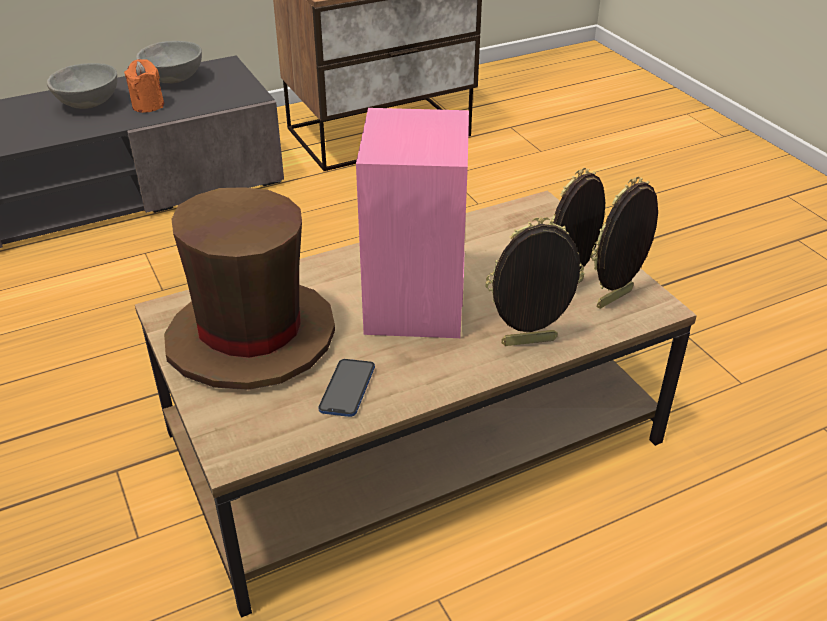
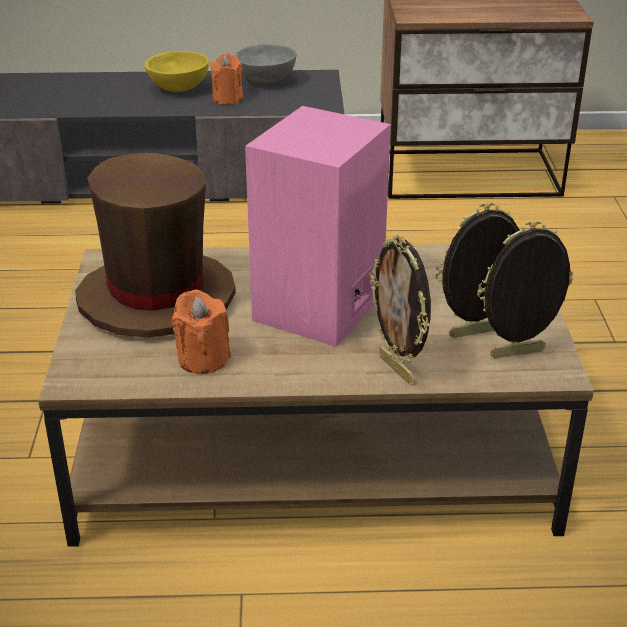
camera: 25 degrees right, 5 degrees down
(89, 105) = (179, 89): grey bowl -> yellow bowl
(347, 389) = (203, 359): phone -> orange candle
(529, 343) = (397, 368): picture frame -> picture frame turned 135 degrees counterclockwise

